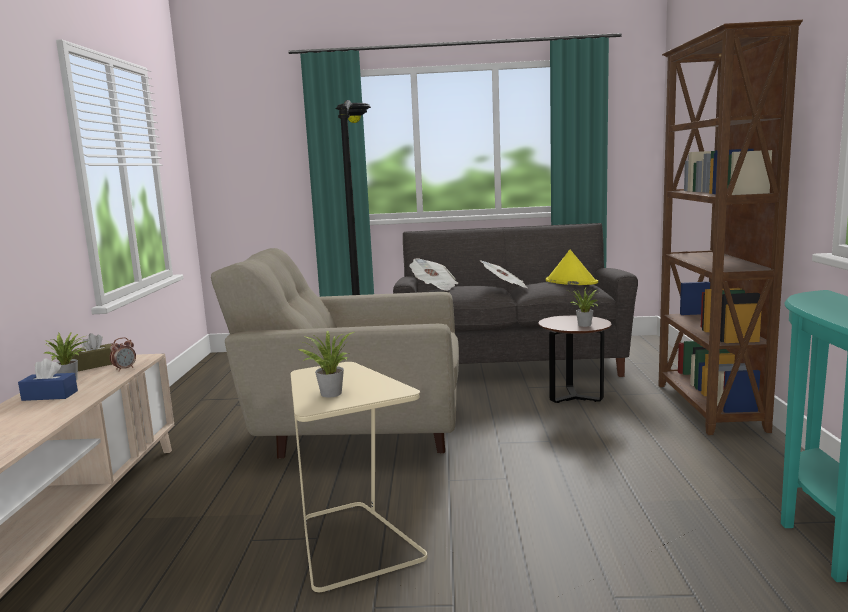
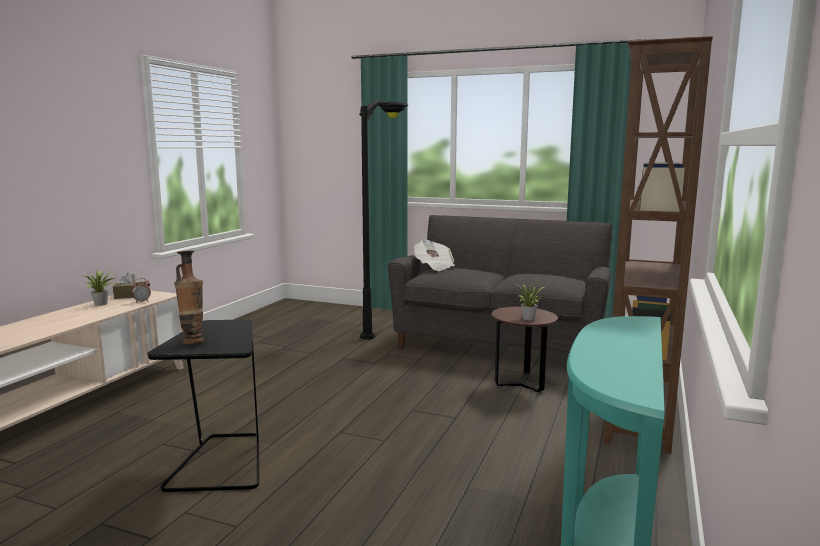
camera: 20 degrees right, 0 degrees up
(50, 395) = (75, 313): blue tissue box -> none
(329, 393) = (193, 341): potted plant -> vase
(353, 543) = (221, 463): beige side table -> black side table
(355, 432) = (315, 379): beige armchair -> none
(505, 287) = (492, 274): newspaper -> none
(570, 282) = (554, 276): yellow hat -> none

